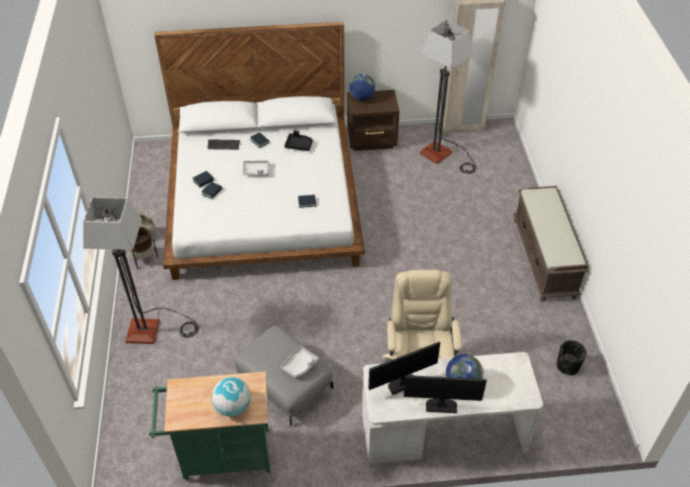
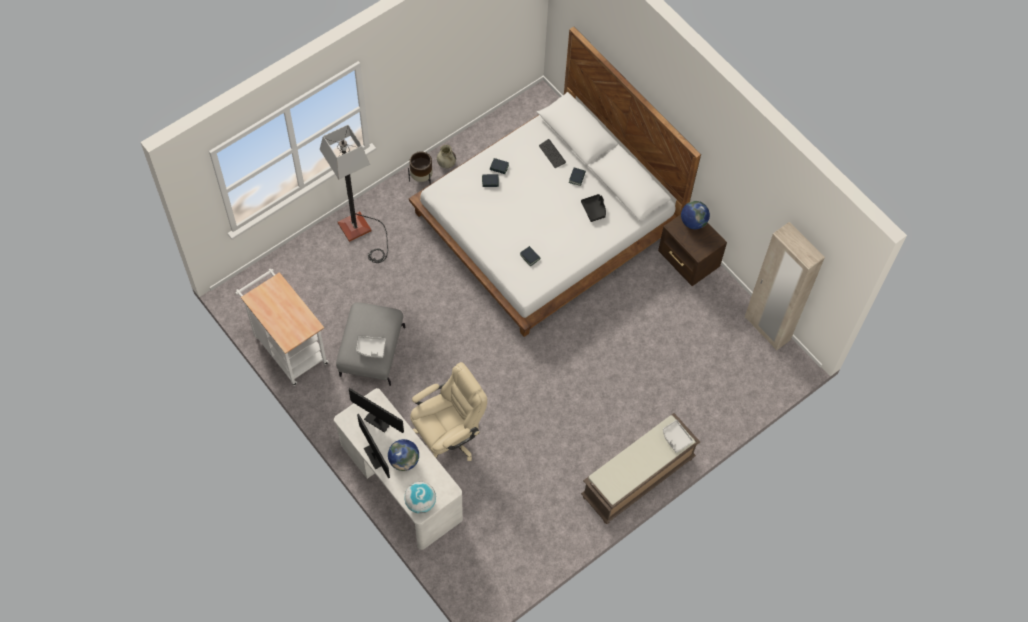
camera: 55 degrees right, 15 degrees up
(221, 455) = (288, 346): green cart -> white cart
(233, 407) = (283, 325): globe -> globe (420, 503)
(256, 171) = (538, 198): grey tray -> grey tray (676, 438)
(443, 156) = (713, 333): floor lamp -> none
(568, 366) = (525, 546): black planter -> none

